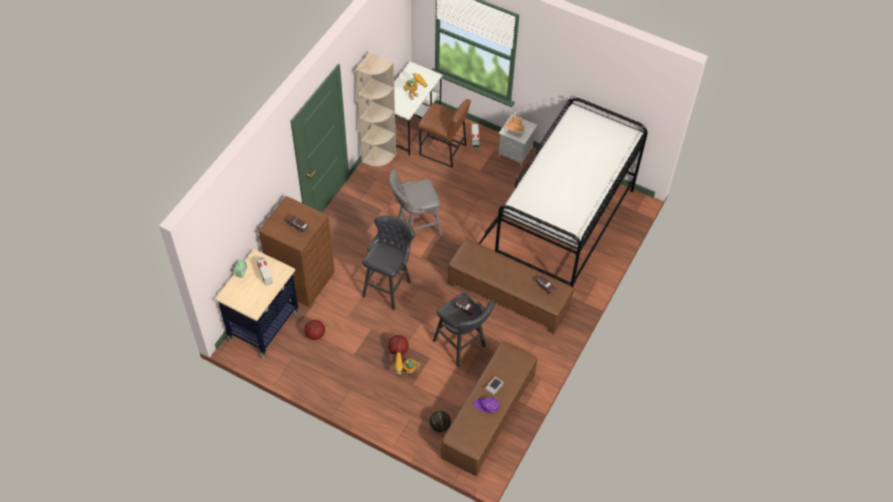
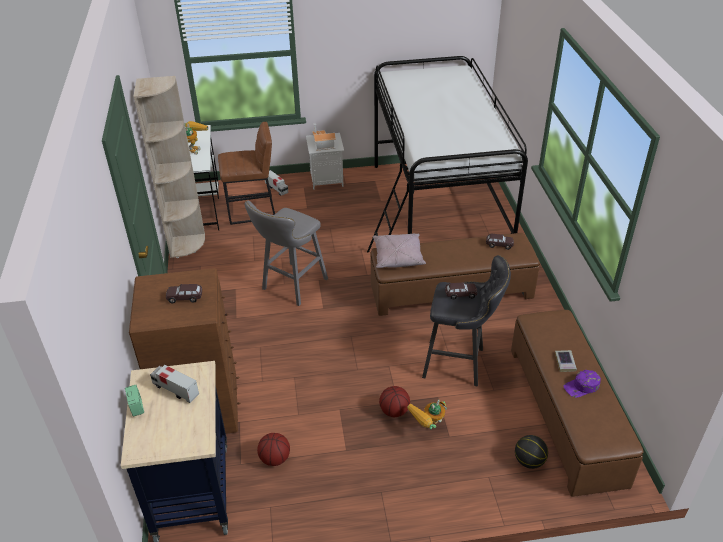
camera: 35 degrees left, 15 degrees down
(389, 284) = (315, 352): black stool -> none
(474, 255) = (398, 257): none -> purple pillow

